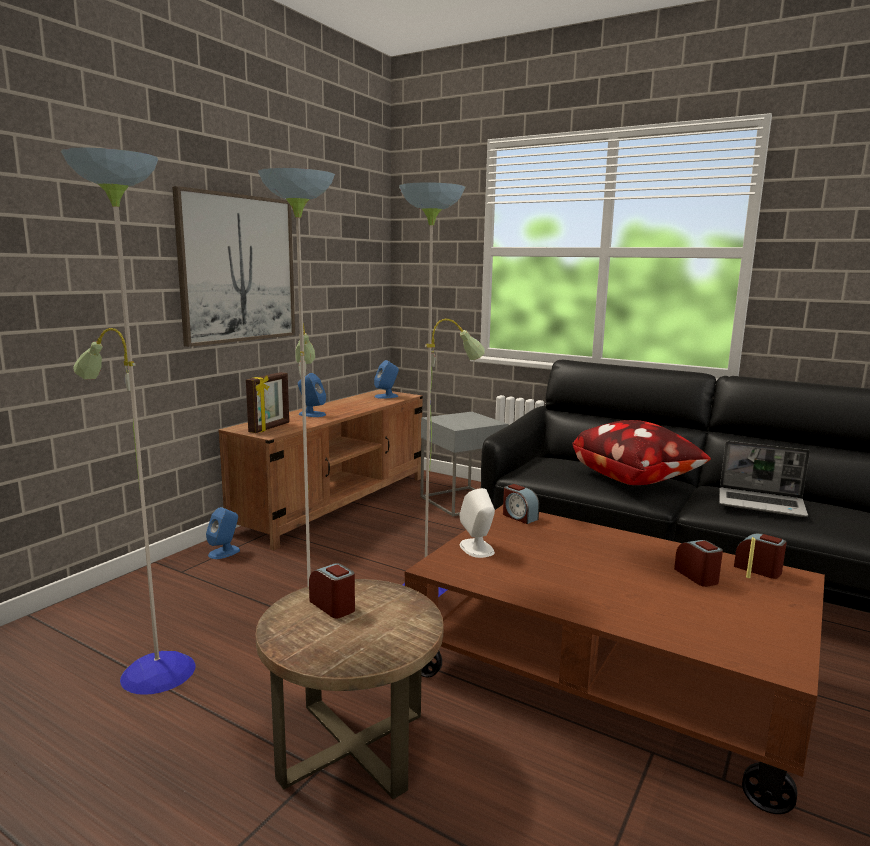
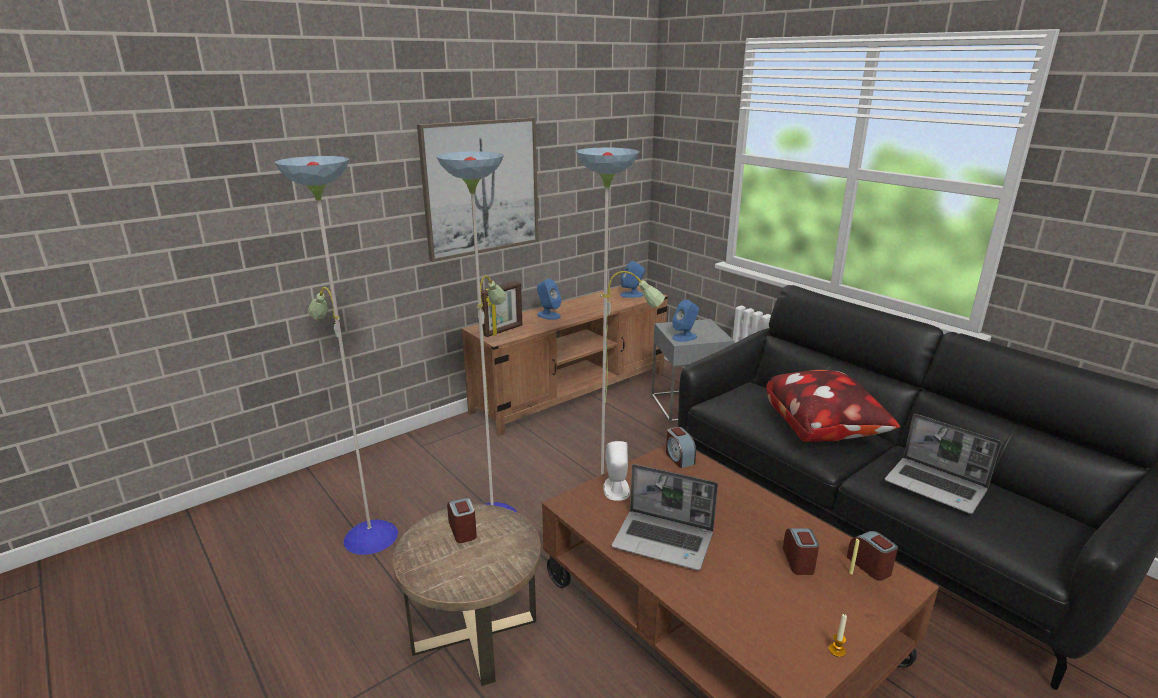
camera: 20 degrees right, 10 degrees up
(224, 552) = (460, 431): blue speaker -> blue speaker (684, 337)
(560, 581) = (664, 541): none -> laptop
(792, 637) = (837, 650): none -> candle

